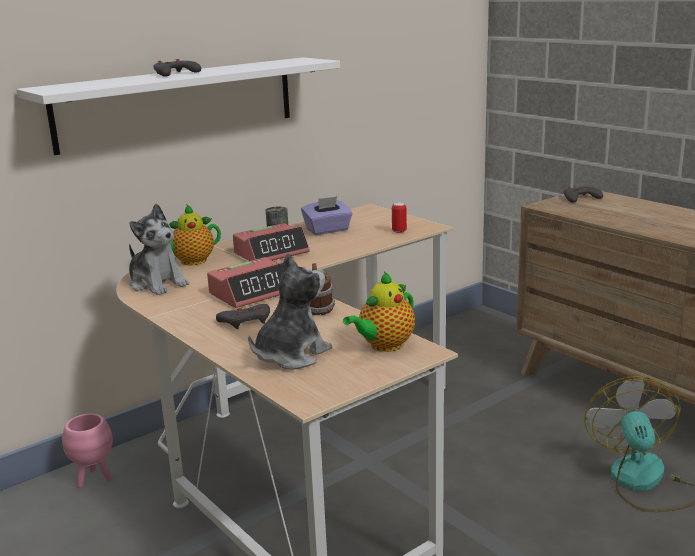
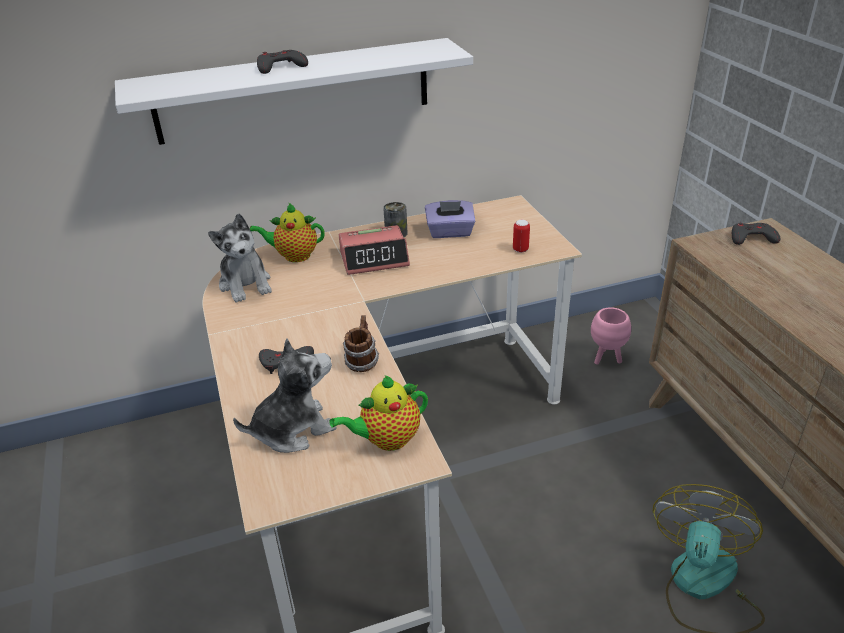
camera: 20 degrees right, 15 degrees up
(94, 479) = (202, 430): pink planter -> pink planter (606, 359)
(252, 292) = (319, 319): alarm clock -> none

